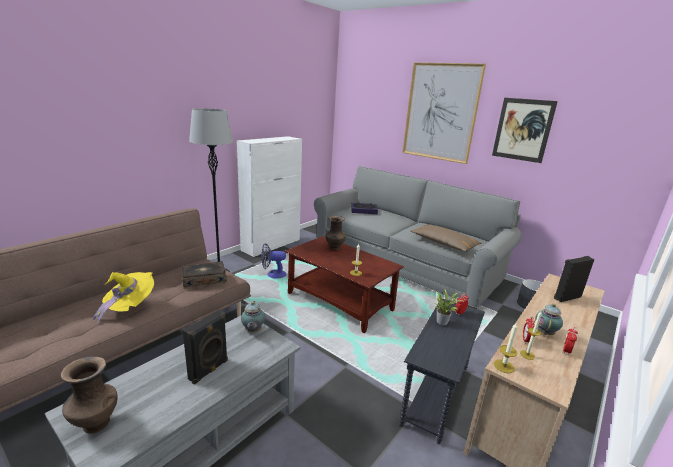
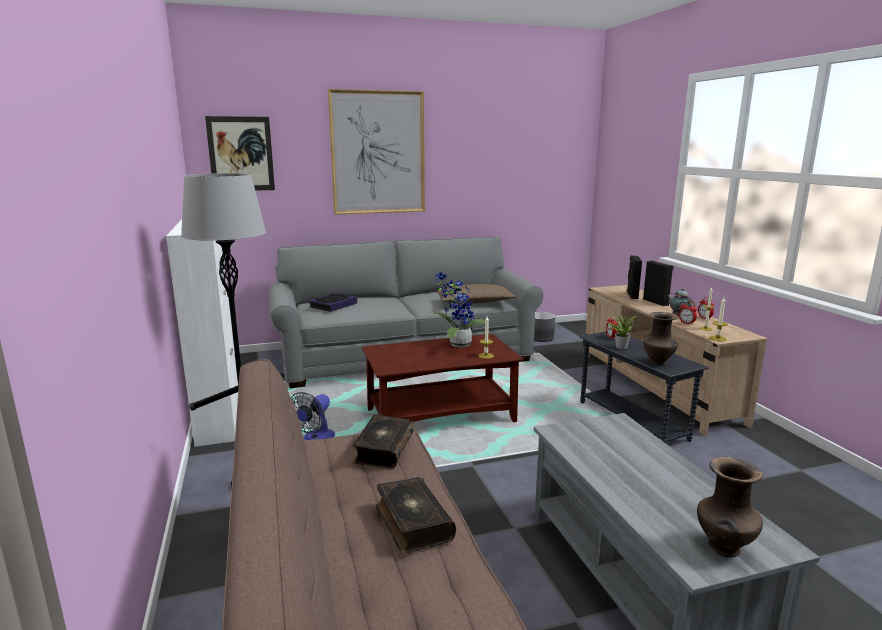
camera: 55 degrees left, 5 degrees down
(129, 307) = (412, 523): yellow hat -> book
(209, 370) = (646, 466): black speaker -> black speaker (656, 302)
(253, 330) = (579, 429): teapot -> none
(335, 248) = (408, 349): brown vase -> brown vase (658, 362)
(363, 259) = (457, 344): none -> potted plant
(522, 130) = (475, 162): picture -> picture (241, 154)

